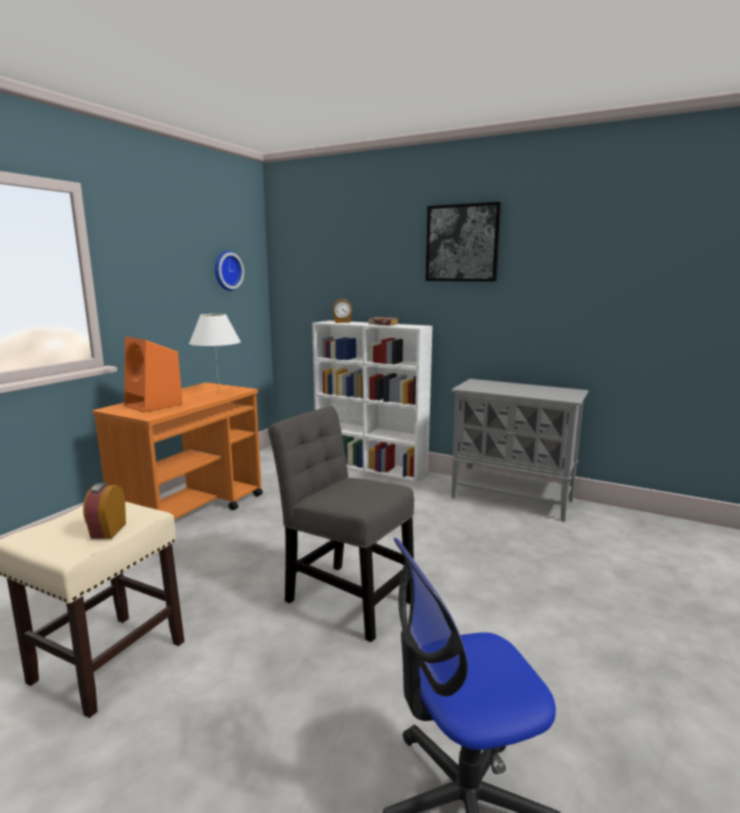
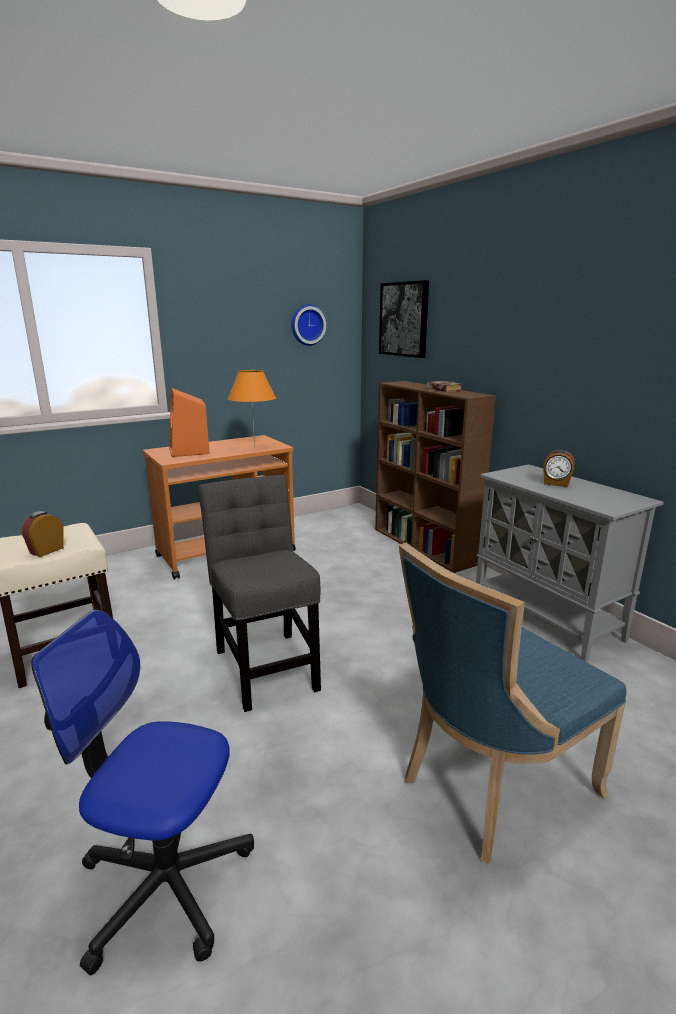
camera: 30 degrees right, 5 degrees up
(219, 393) = (254, 447): white table lamp -> orange table lamp
(342, 322) = (409, 384): alarm clock -> alarm clock (556, 484)
(371, 467) = (424, 546): white bookcase -> brown bookcase
(462, 243) = (535, 294): picture -> picture (404, 319)
(598, 620) = (491, 785): none -> blue chair

